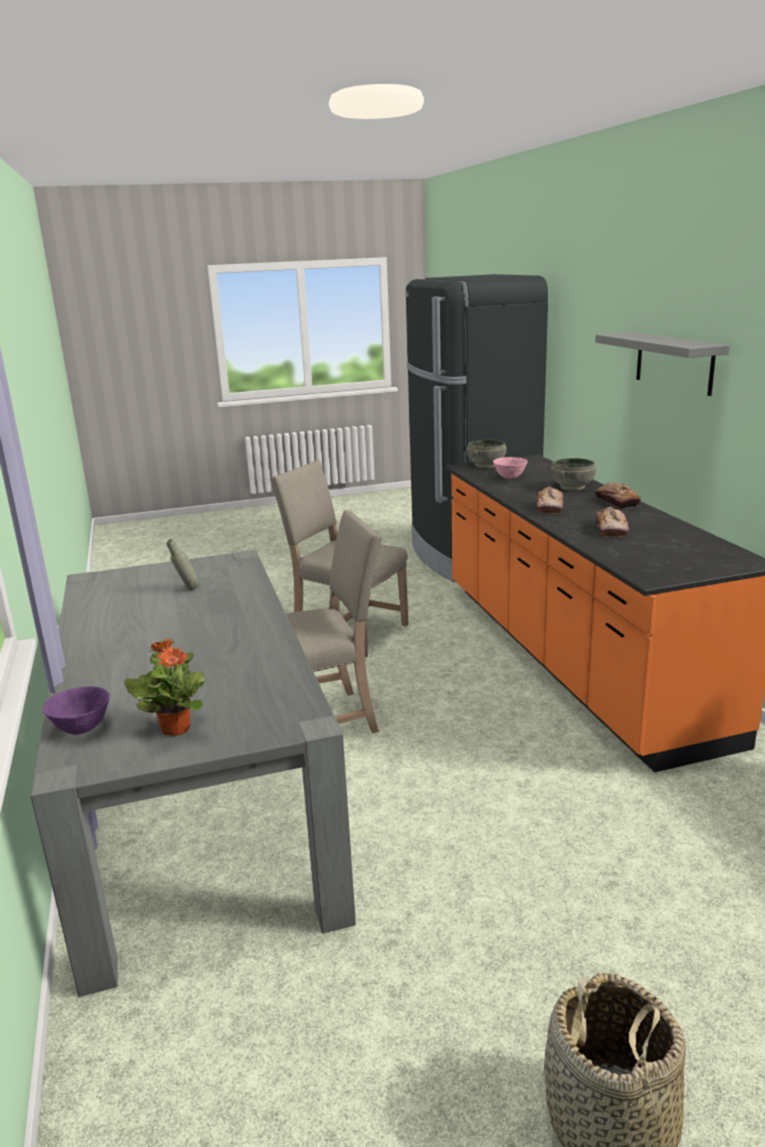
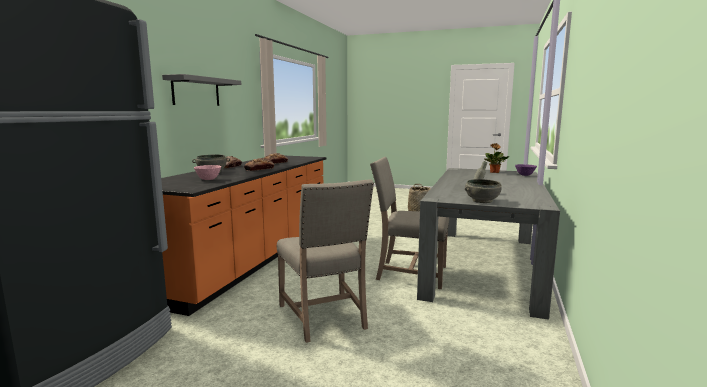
camera: 145 degrees left, 10 degrees down
(486, 465) = (178, 187): grey bowl -> grey bowl (482, 201)

